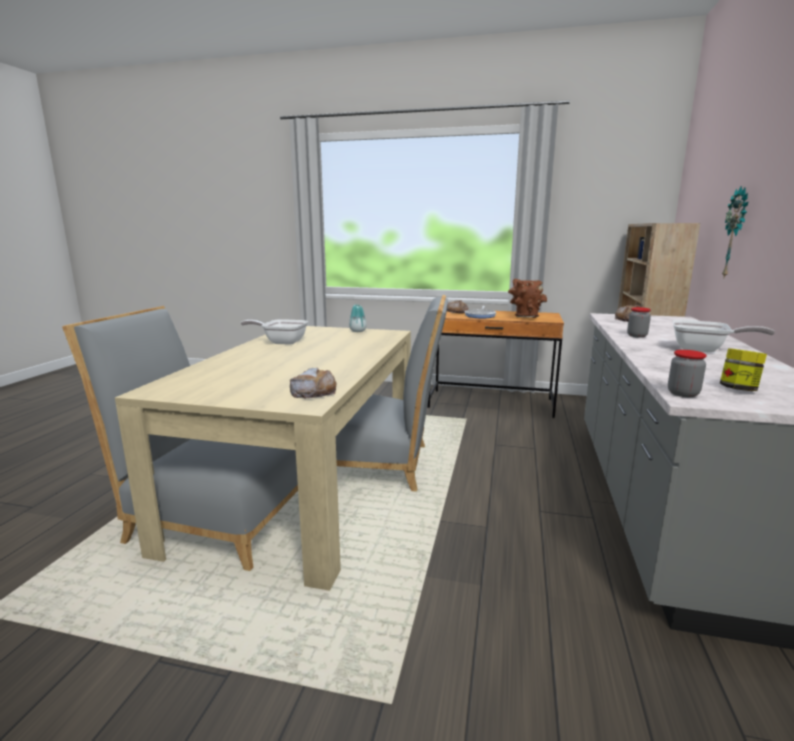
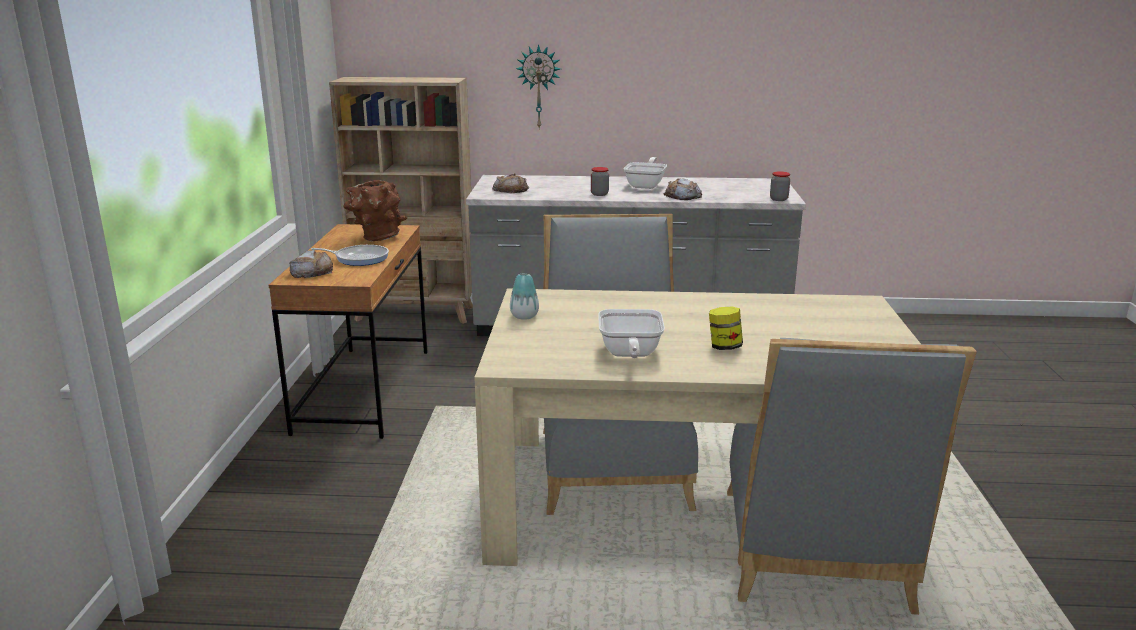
camera: 100 degrees left, 5 degrees up
(313, 391) = (829, 305): bread -> bread (682, 196)
(738, 389) = (755, 190): jar -> jar (724, 347)

